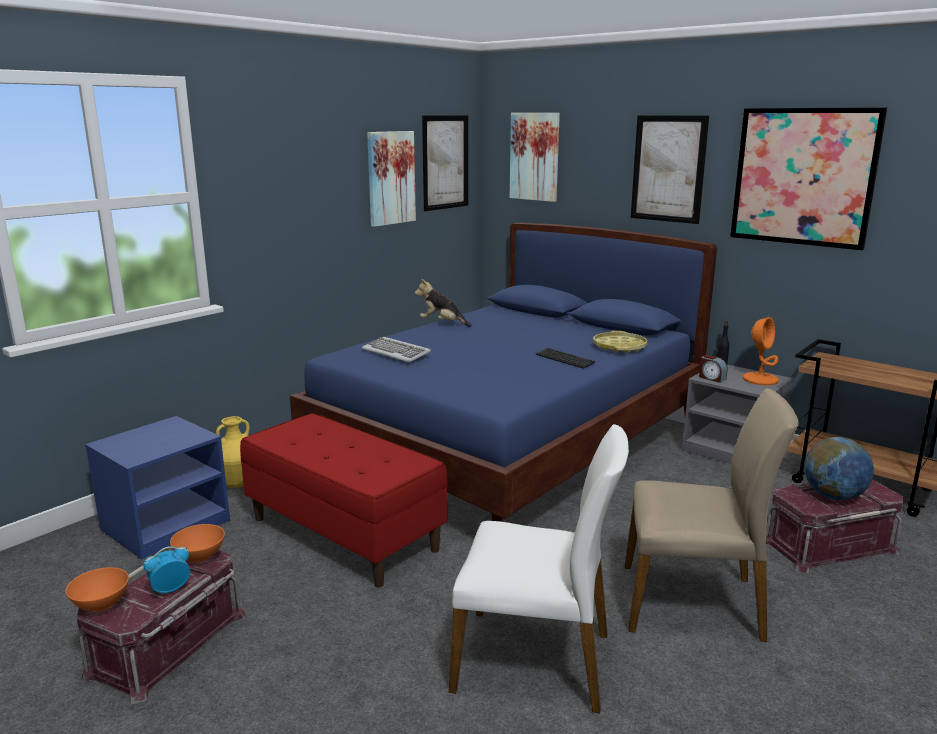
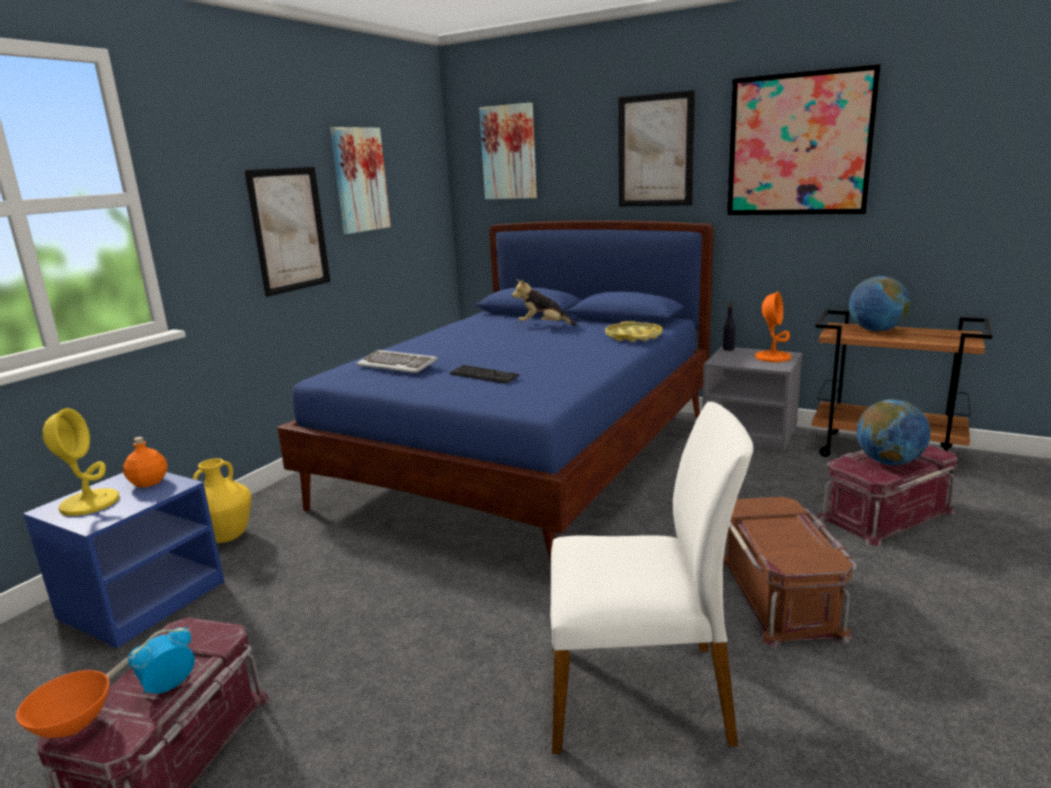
camera: 10 degrees left, 0 degrees up
(134, 442) = (90, 503): none -> yellow table lamp
(179, 431) = (148, 482): none -> orange bottle
(199, 558) = (202, 636): orange bowl -> none
(344, 534) = (369, 577): red bench -> none
(442, 323) = (435, 333): plush toy -> plush toy (543, 326)
(445, 162) = (414, 164): picture -> picture (289, 230)
(564, 359) = (584, 354): keyboard -> keyboard (484, 376)
(693, 602) = (781, 595): beige chair -> brown storage box
(711, 378) = (725, 361): alarm clock -> none
(860, 366) = (876, 330): none -> globe

